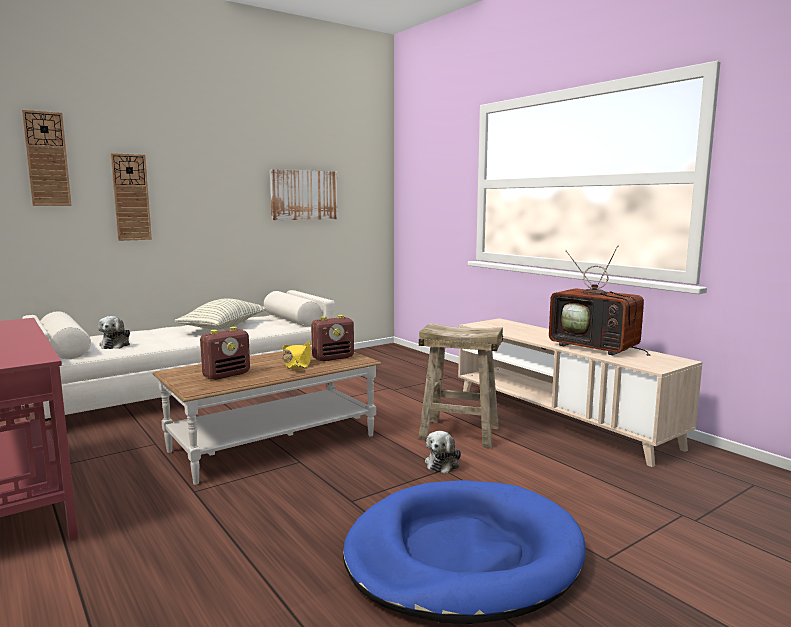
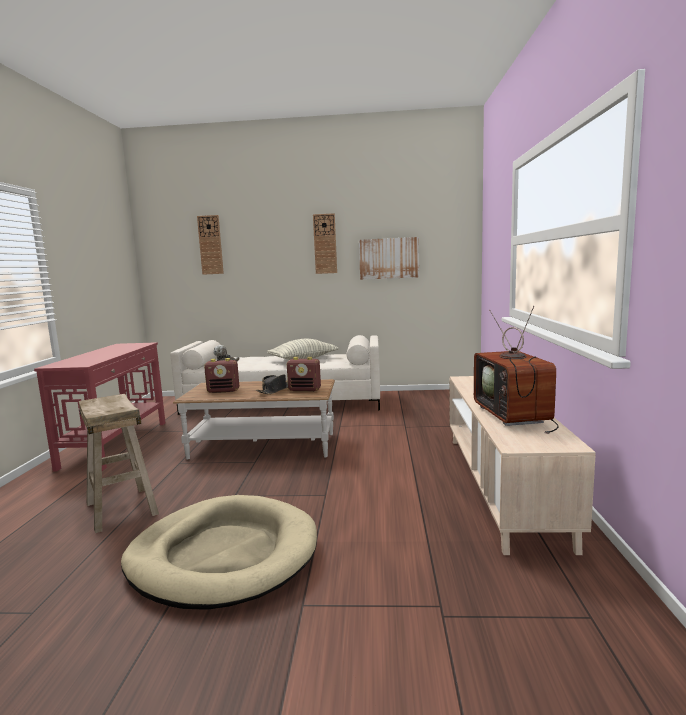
camera: 40 degrees right, 0 degrees up
(131, 197) = (258, 266): wall clock -> wall clock (325, 244)
(297, 363) = (275, 390): yellow hat -> black hat
(443, 463) = (333, 490): plush toy -> none
(460, 433) = (389, 472): beige stool -> beige stool (122, 508)
(462, 556) = (223, 555): blue dog bed -> beige dog bed

